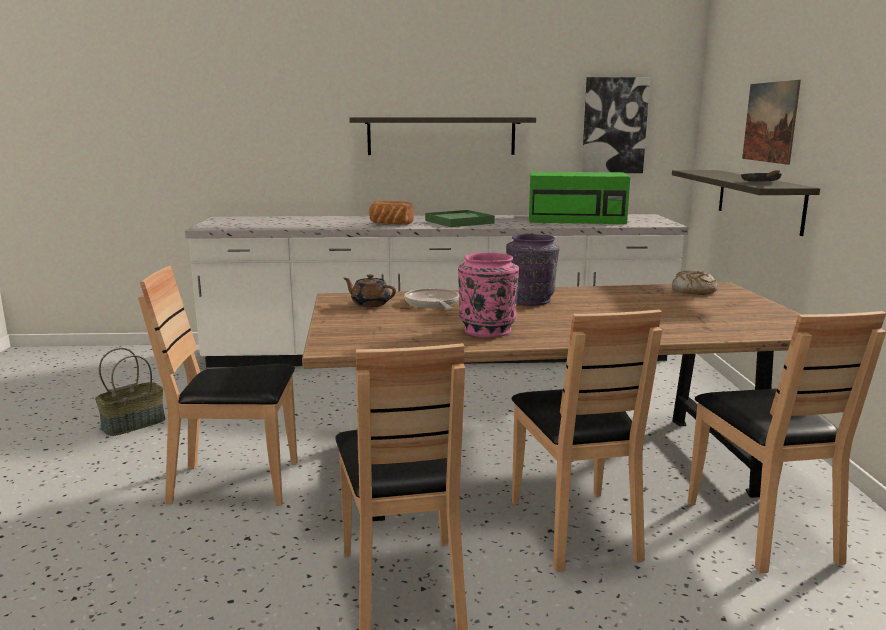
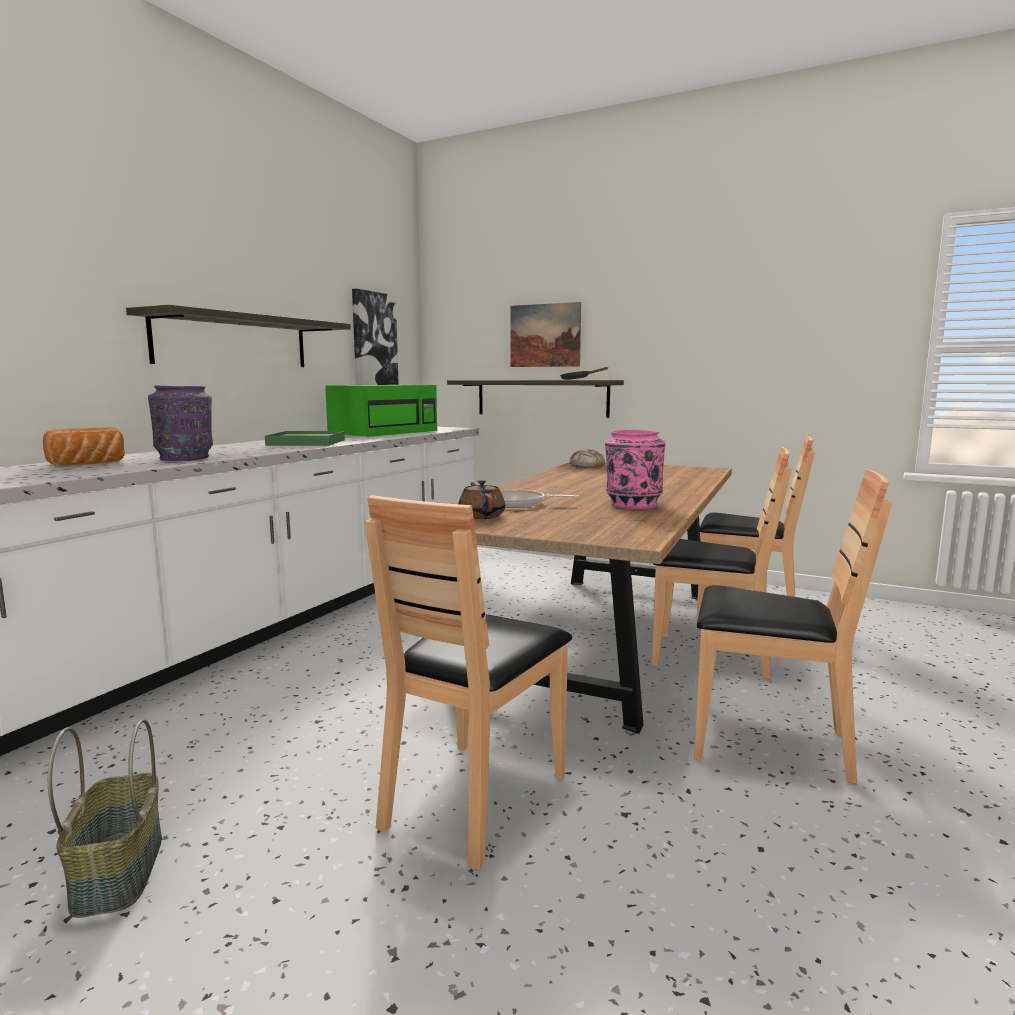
camera: 60 degrees left, 5 degrees down
(370, 304) = (481, 516): brown teapot -> brown teapot turned 105 degrees clockwise
(389, 224) = (251, 451): bread -> bread (89, 464)
(531, 301) = (555, 488): purple vase -> purple vase (186, 458)

